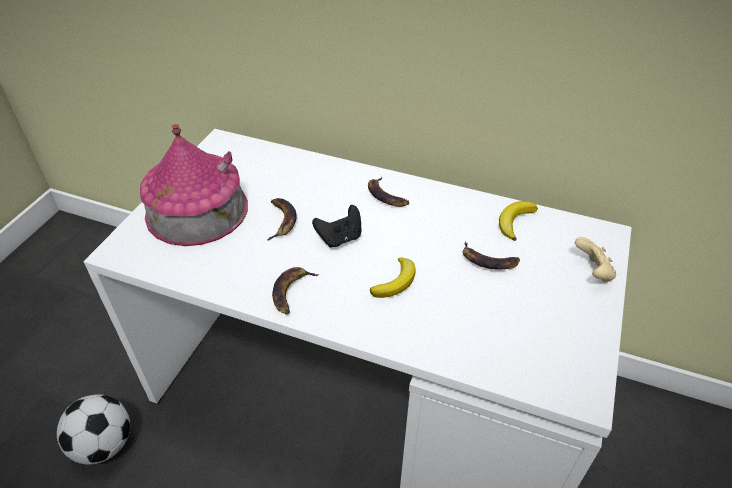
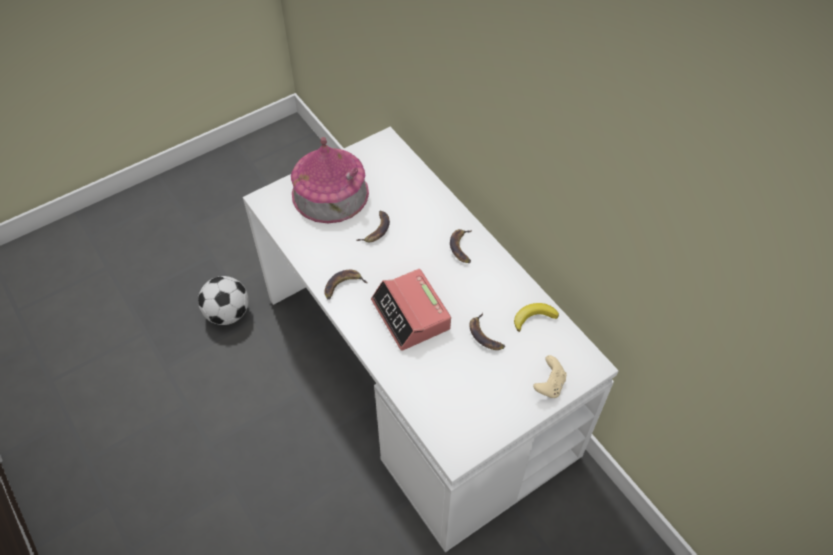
camera: 35 degrees right, 10 degrees up
(340, 238) = (402, 264): black game controller -> none
(396, 281) = (411, 315): banana -> alarm clock

